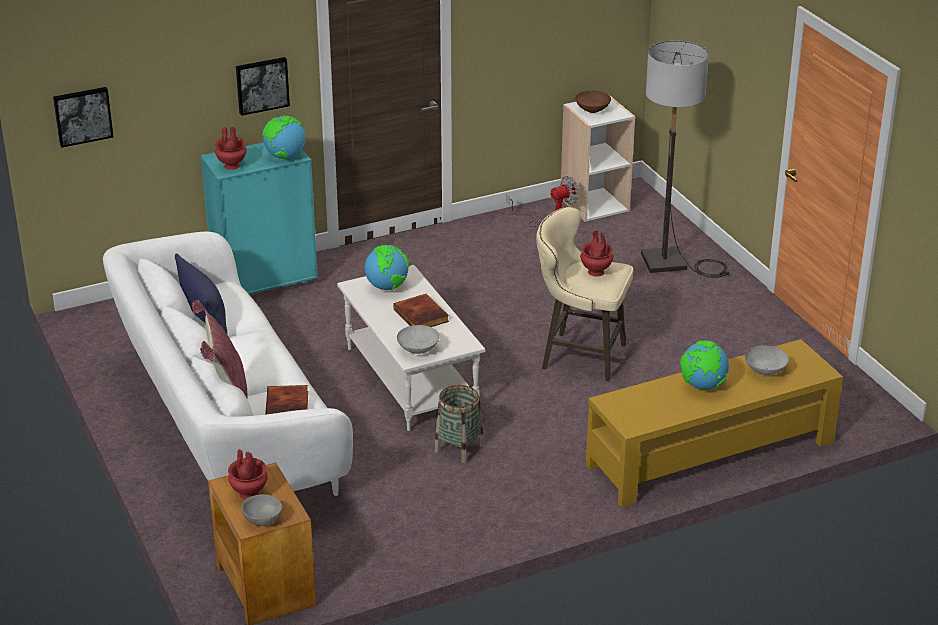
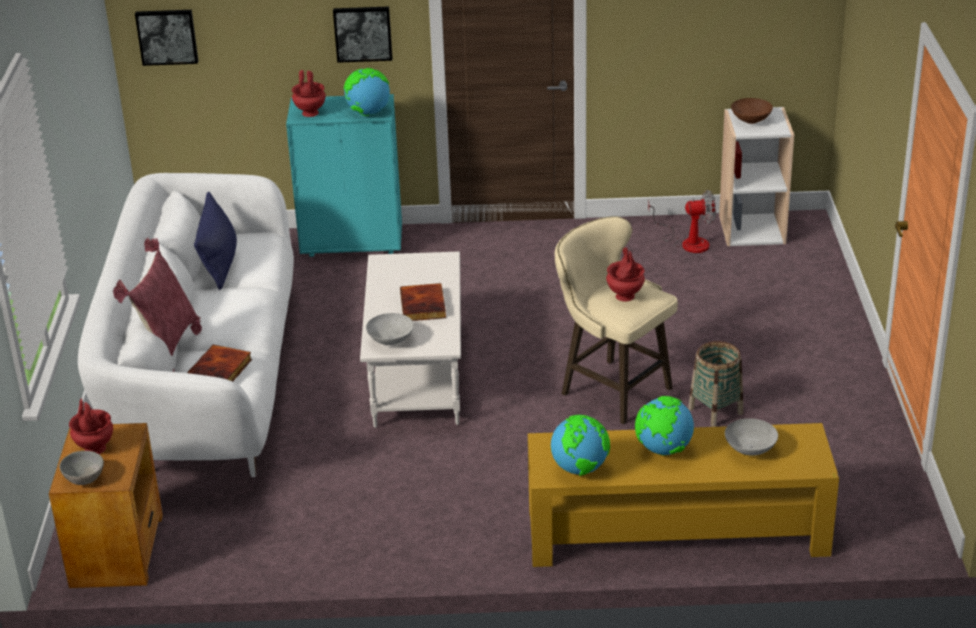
camera: 25 degrees right, 0 degrees up
(387, 287) = (413, 269): globe -> globe (580, 469)
(459, 448) = (411, 458): basket -> basket (715, 411)
(677, 265) = (796, 313): floor lamp -> none

